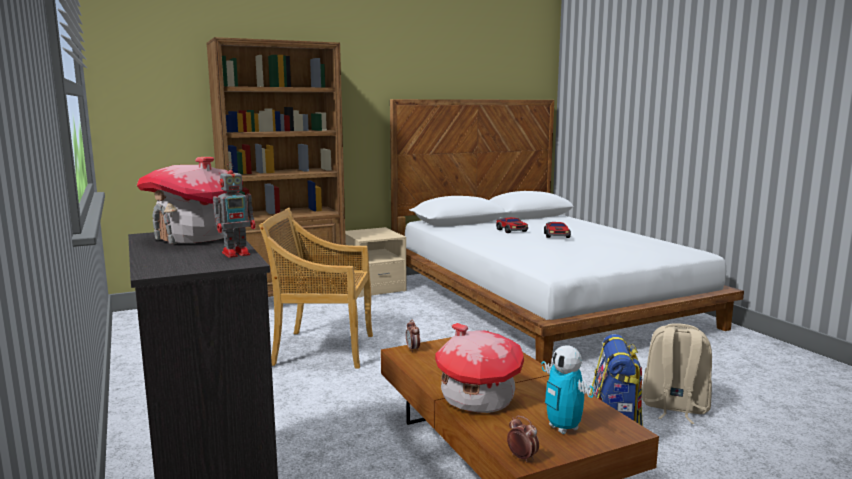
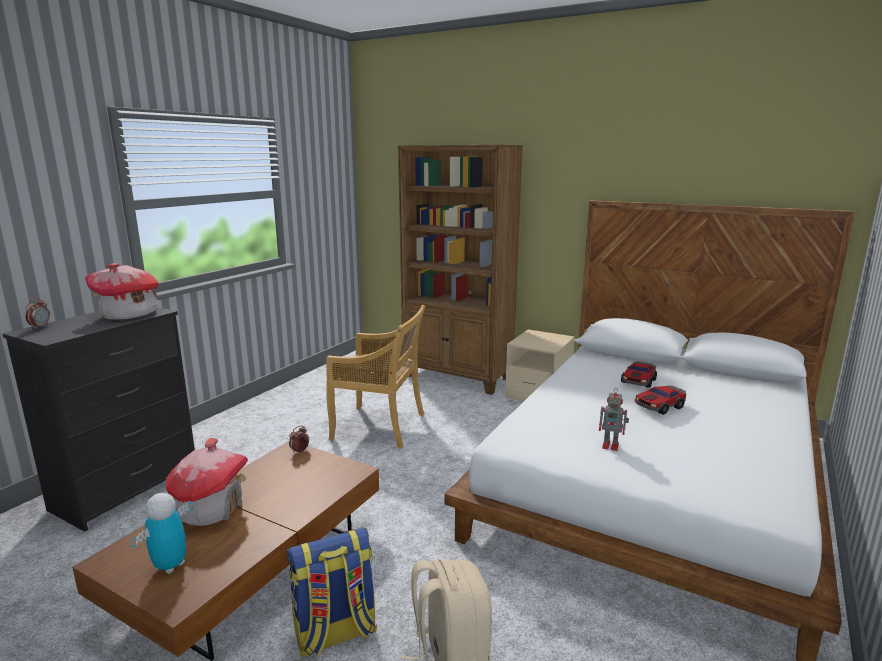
camera: 55 degrees right, 5 degrees up
(237, 253) = (79, 332): toy robot -> toy robot (611, 446)
(322, 349) = (380, 427): beige chair -> beige chair turned 135 degrees clockwise
(522, 457) = (106, 560): alarm clock -> alarm clock (40, 327)

